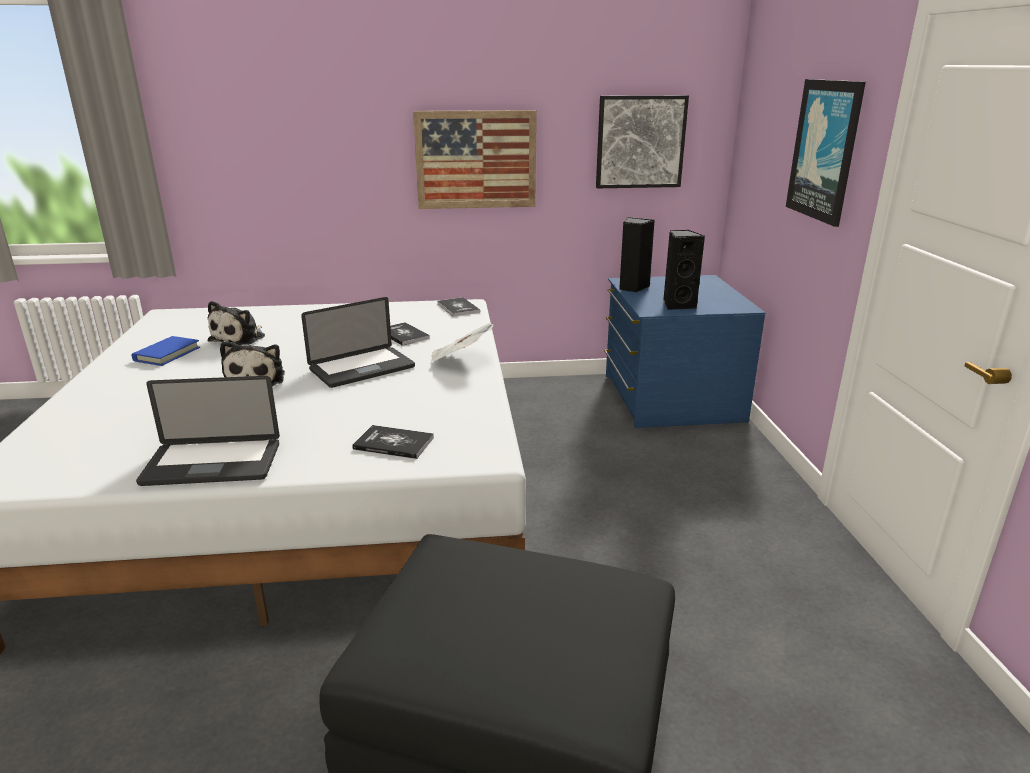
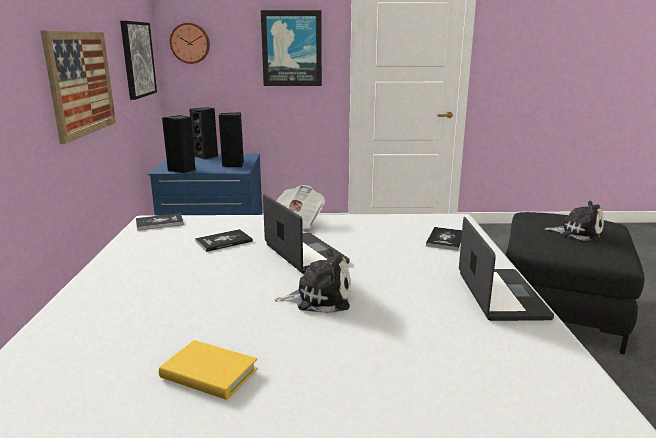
camera: 85 degrees left, 5 degrees down
(167, 354) = (209, 374): blue book -> yellow book
(240, 338) = (173, 325): plush toy -> plush toy (577, 233)
(713, 289) = (206, 156): none -> black speaker
(752, 125) = (190, 43): none -> wall clock

